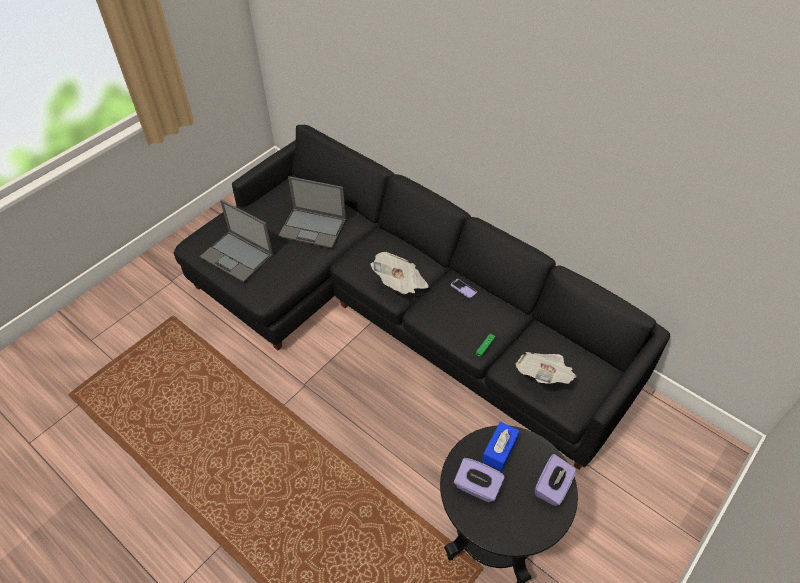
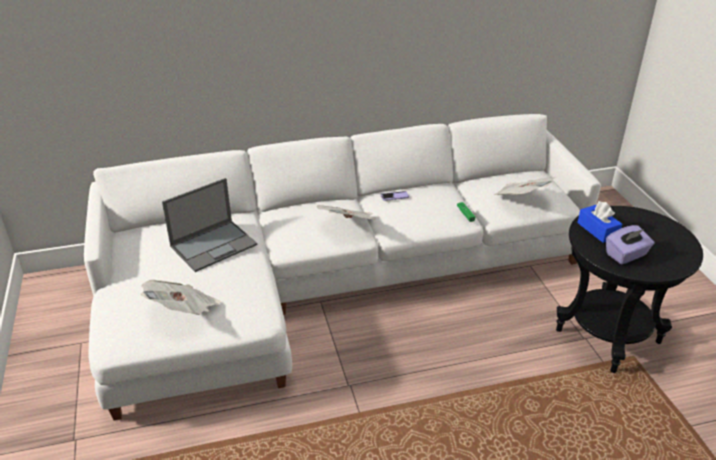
camera: 55 degrees left, 15 degrees down
(237, 256) = (184, 311): laptop -> newspaper
(395, 309) = (324, 283): black sofa -> white sofa
(552, 487) = (648, 221): purple tissue box -> none

